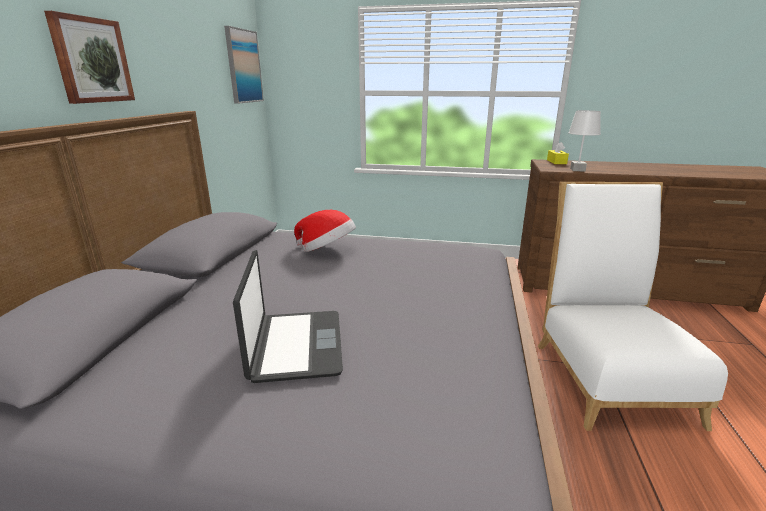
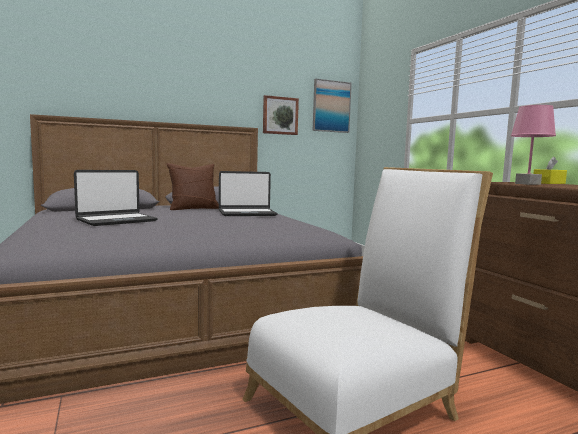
camera: 55 degrees right, 15 degrees down
(91, 60) = (192, 95): picture -> picture (280, 115)
(235, 268) = (193, 208): none -> brown pillow
(327, 250) = (247, 213): hat -> laptop
(578, 170) = (527, 184): white table lamp -> pink table lamp

